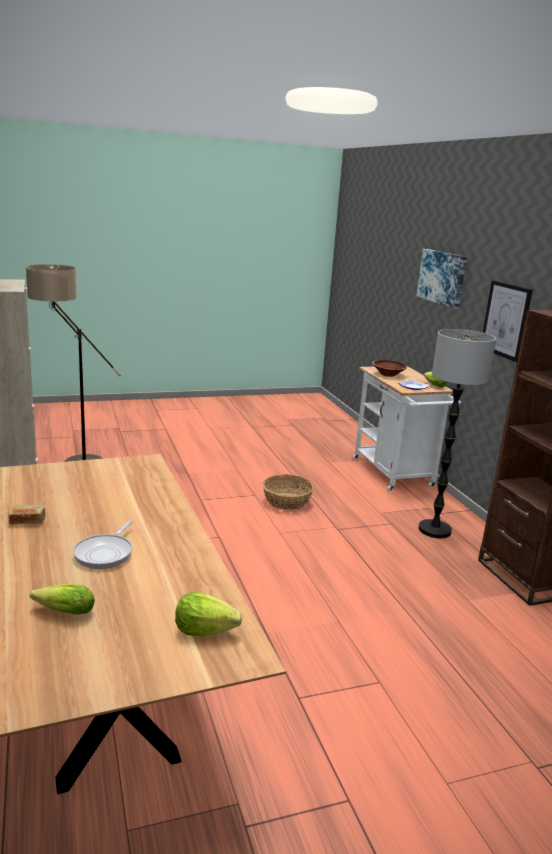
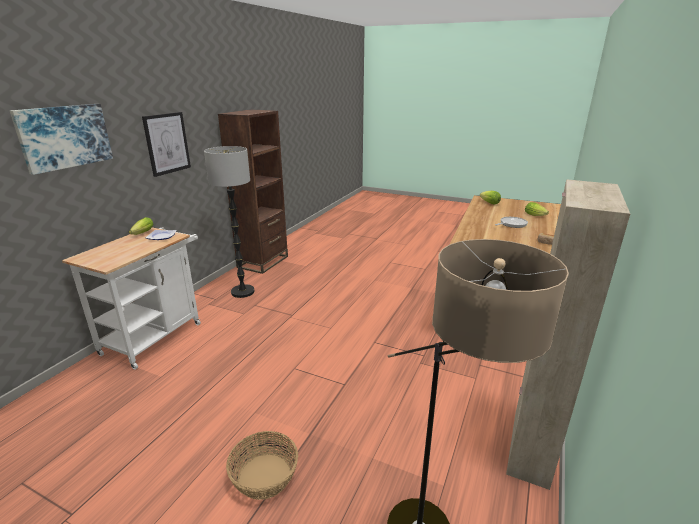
camera: 135 degrees left, 5 degrees up
(286, 501) = (282, 350): basket -> basket (264, 476)
(388, 374) = (126, 253): brown bowl -> none

